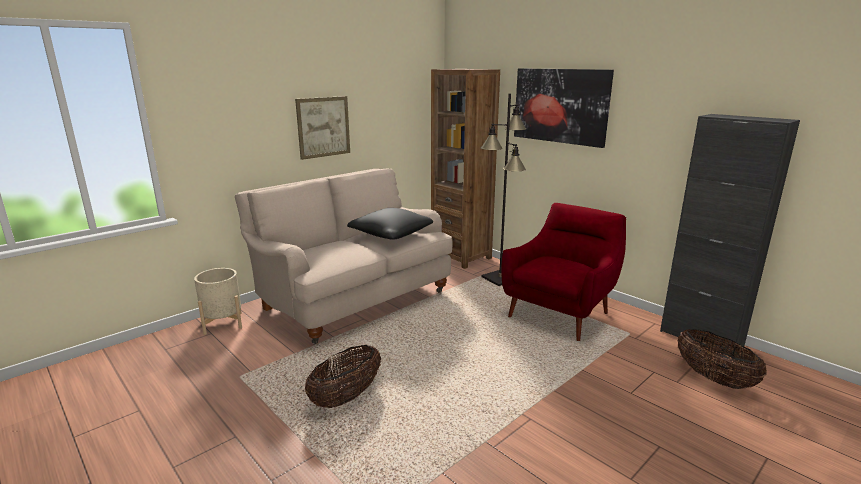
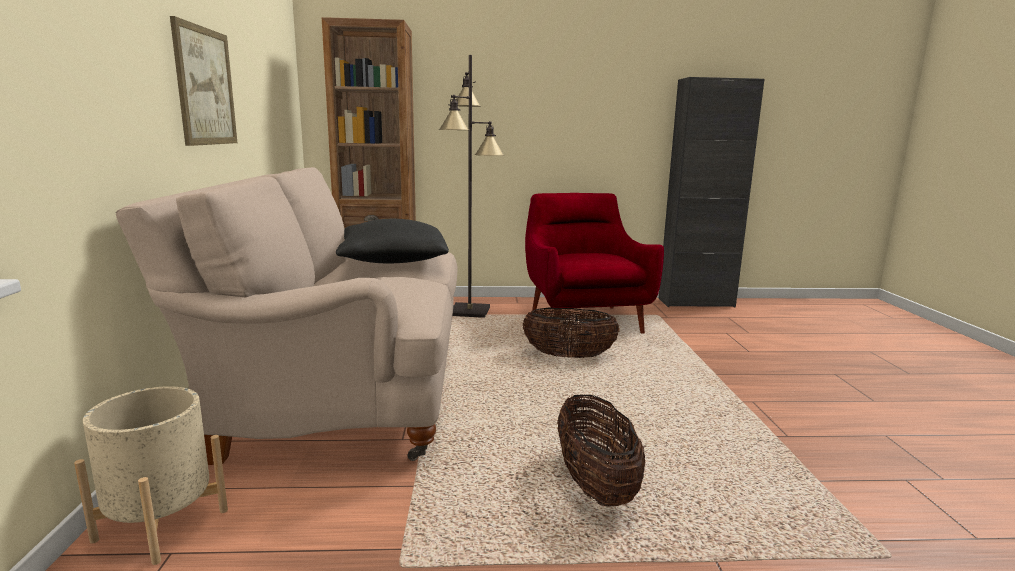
camera: 50 degrees left, 5 degrees down
(560, 106) = (506, 79): picture -> none
(714, 378) = (756, 322): basket -> basket (569, 356)

